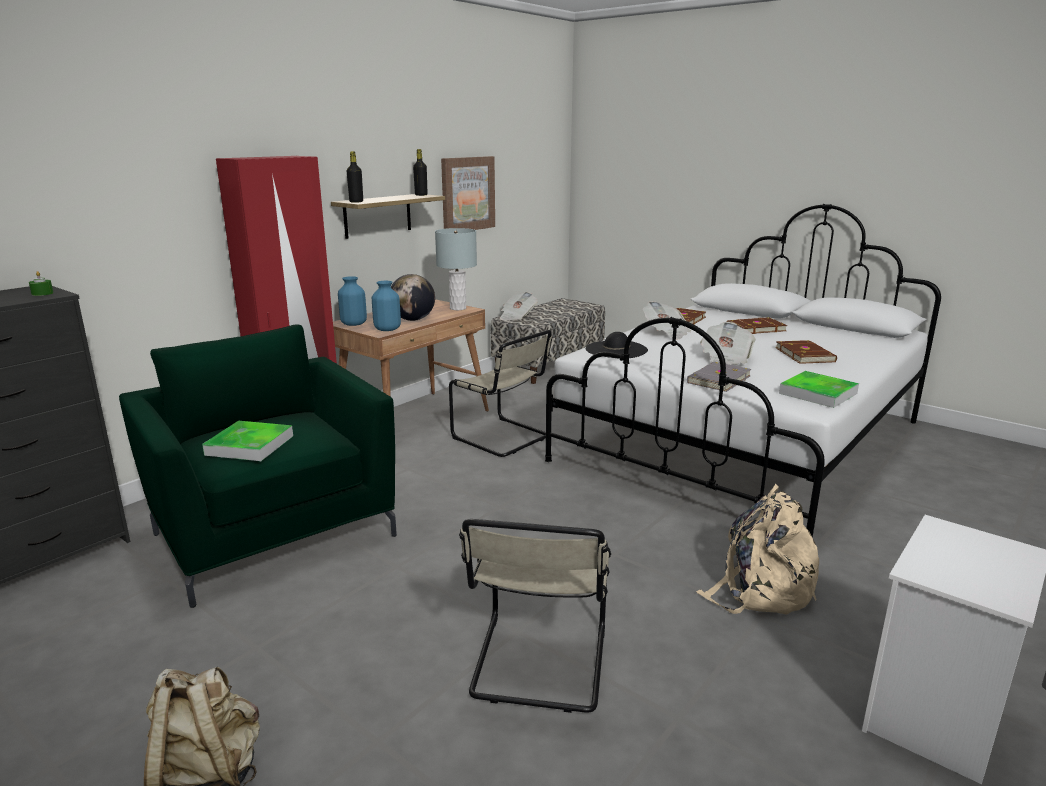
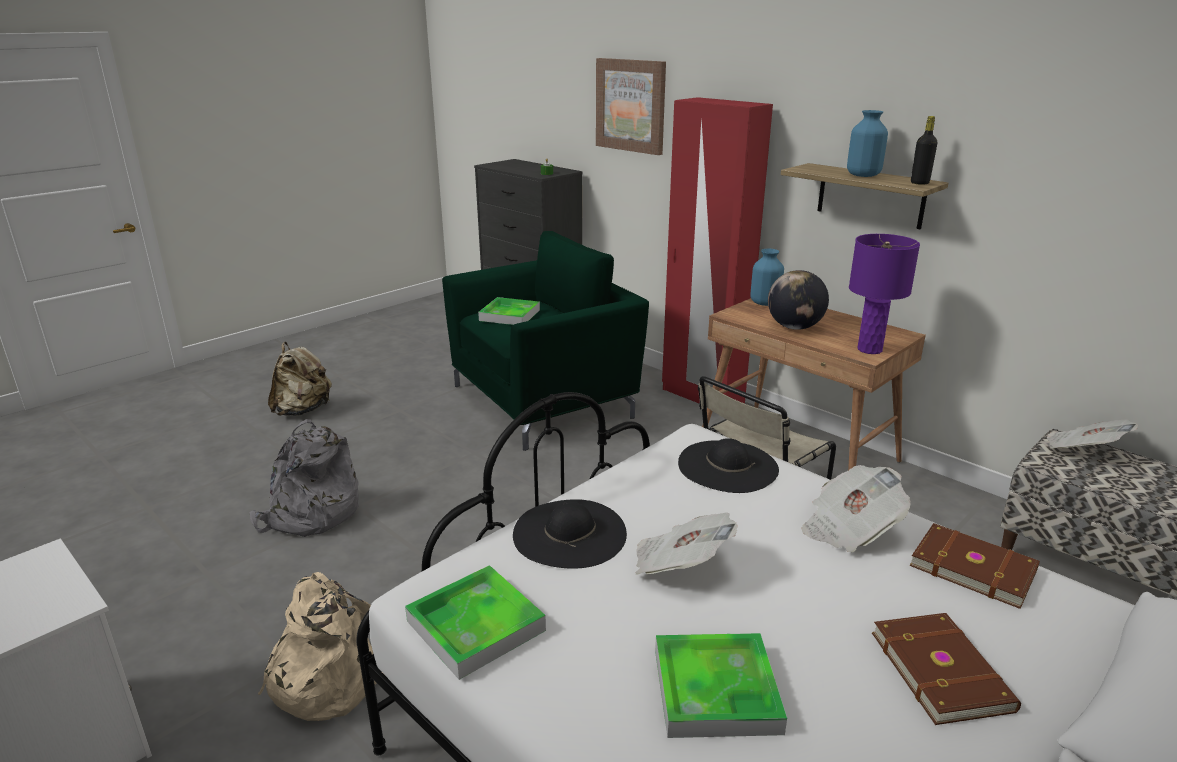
camera: 95 degrees right, 5 degrees up
(356, 202) = (805, 168): black bottle -> none
(387, 329) = (745, 317): blue vase -> blue vase (864, 175)
(458, 308) = (870, 349): grey table lamp -> purple table lamp
(467, 194) = (1064, 207): picture -> picture (631, 105)
(539, 666) = (310, 514): beige chair -> grey backpack
(717, 379) = (569, 533): grey book -> black hat
(805, 355) = (716, 690): brown book -> tray

